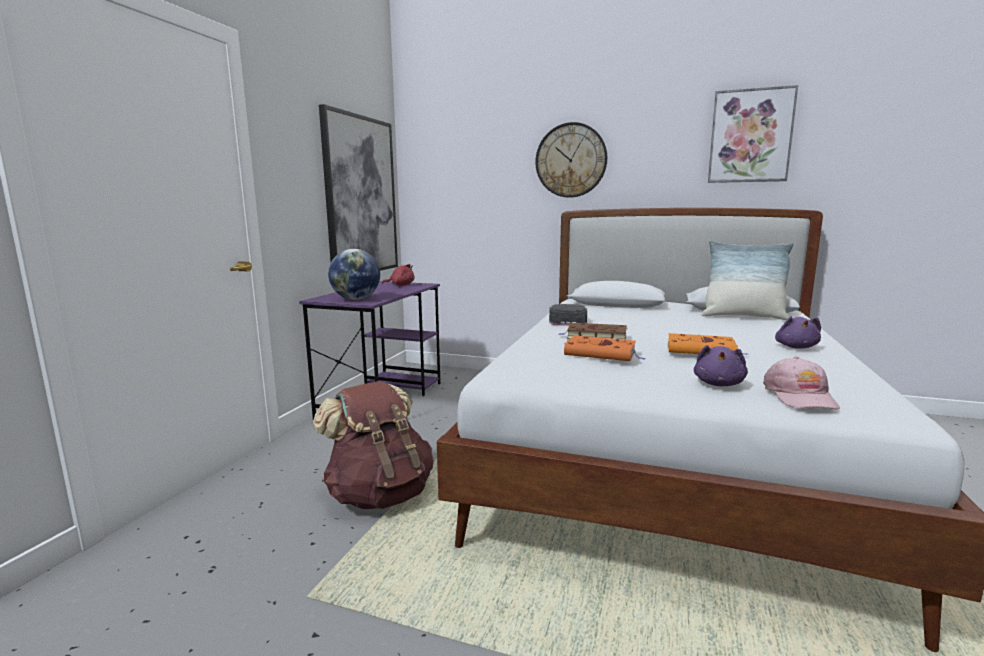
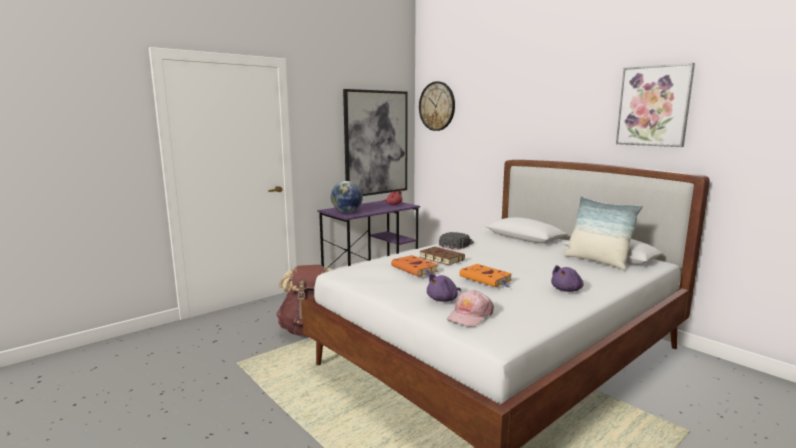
camera: 30 degrees right, 0 degrees up
(571, 160) = (519, 120): wall clock -> wall clock (437, 106)

